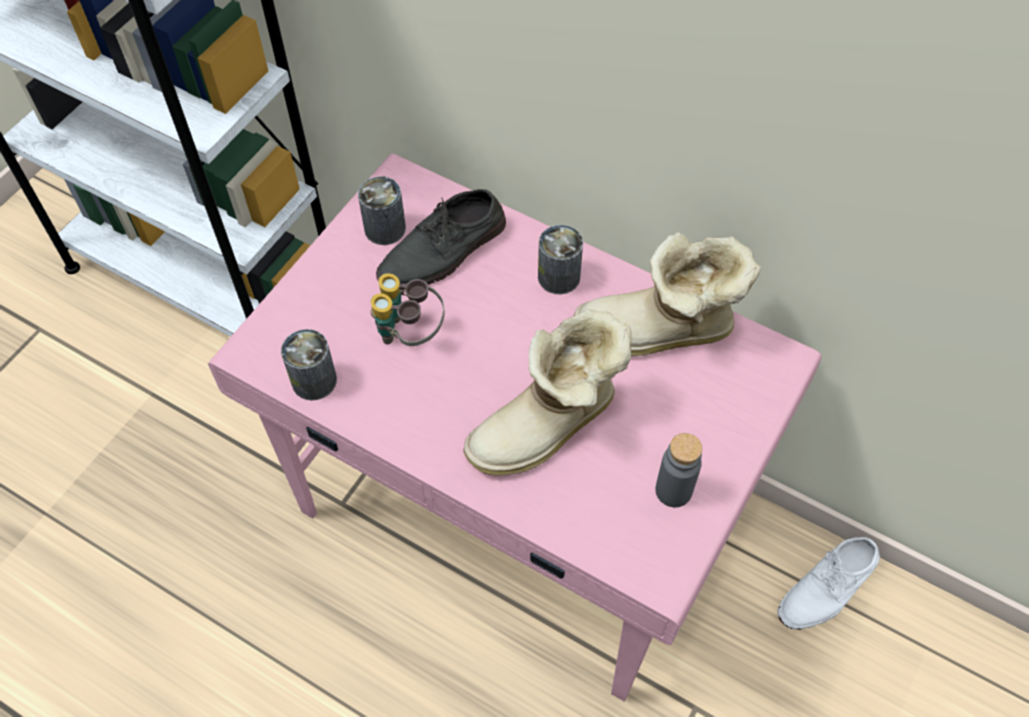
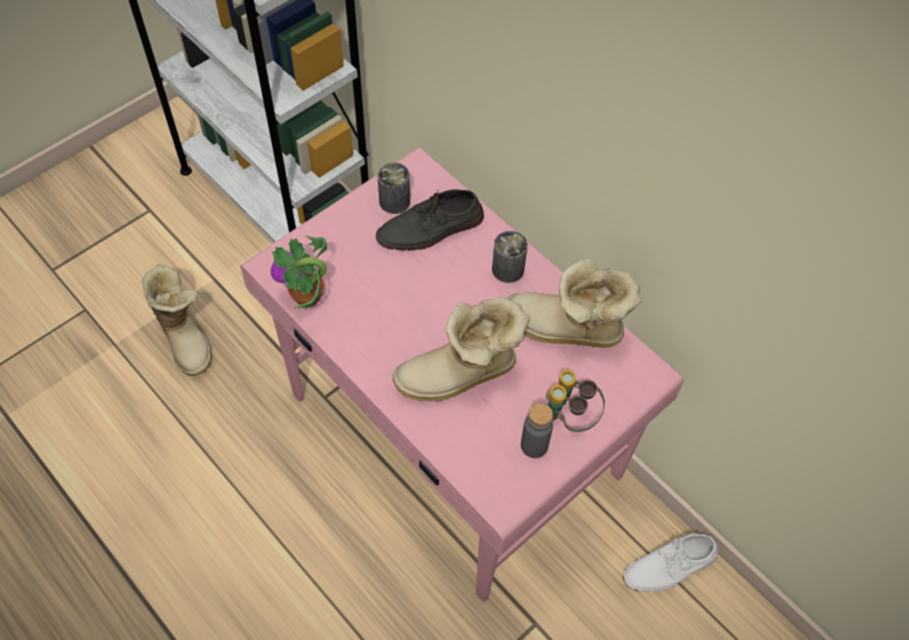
camera: 15 degrees right, 0 degrees up
(139, 478) = (186, 337): none -> boot
(314, 380) = (308, 297): can -> potted plant
(409, 333) = (385, 282): binoculars -> binoculars (570, 416)

